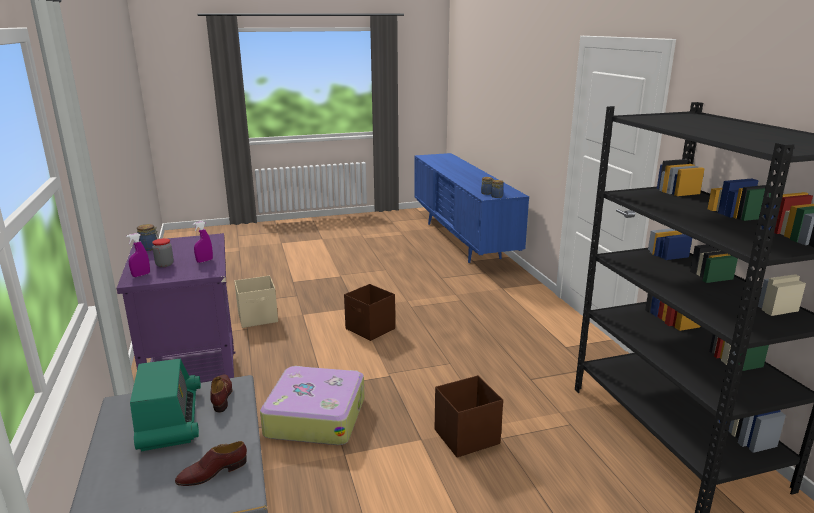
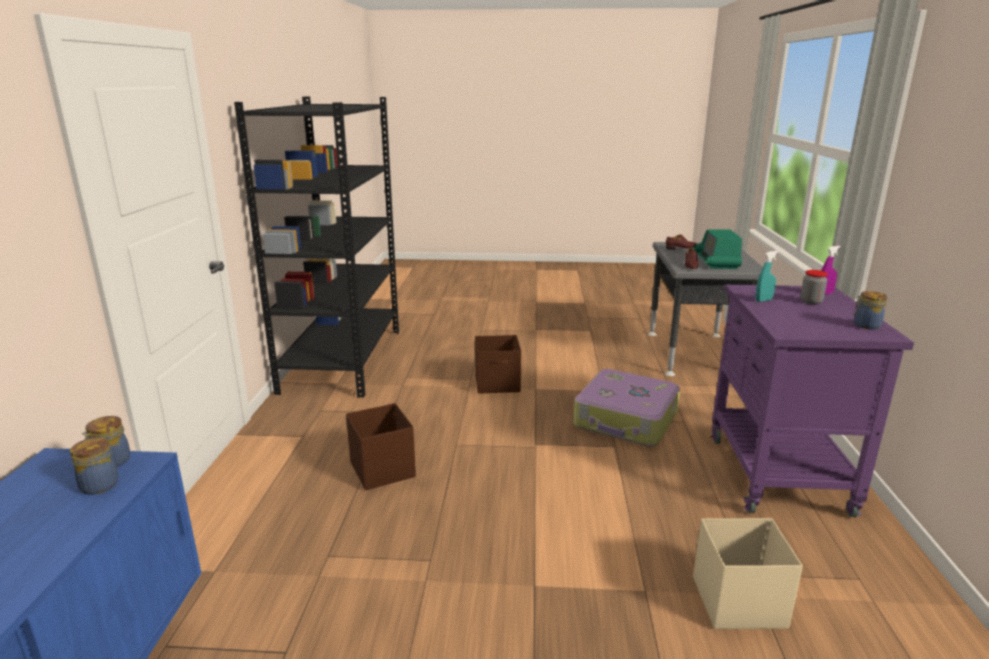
camera: 160 degrees left, 0 degrees up
(204, 261) = (763, 300): purple spray bottle -> turquoise spray bottle
(370, 329) = (529, 521): brown storage box -> brown storage box (382, 469)

